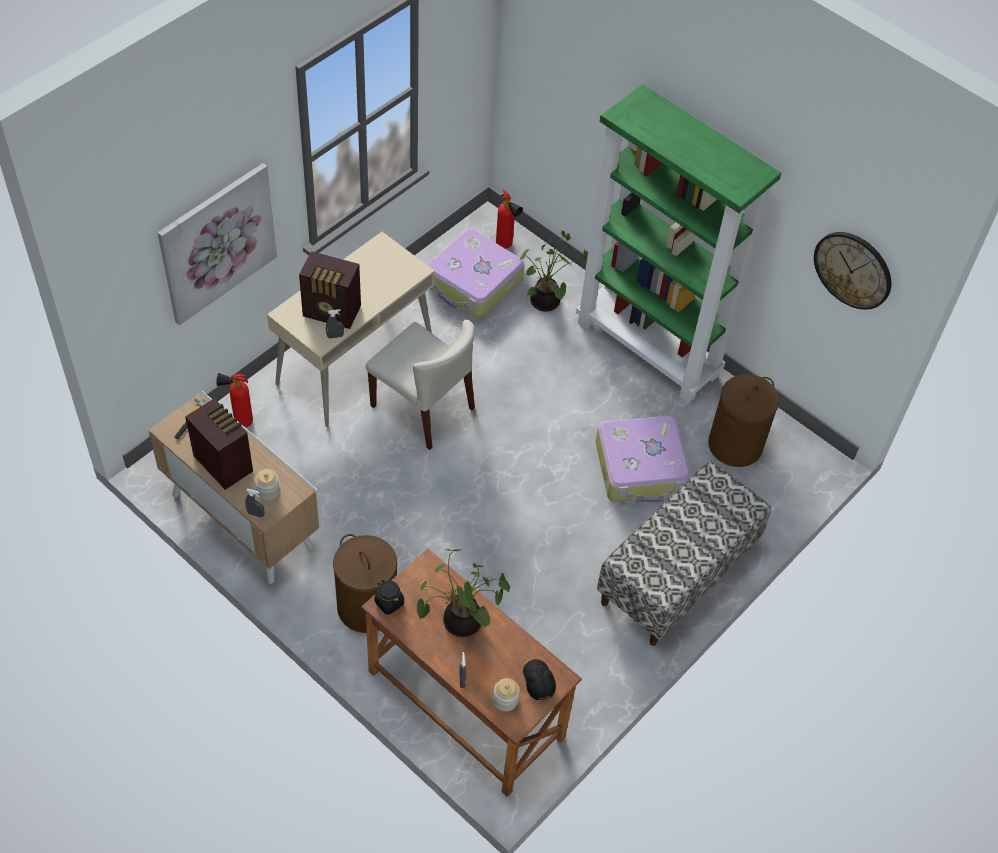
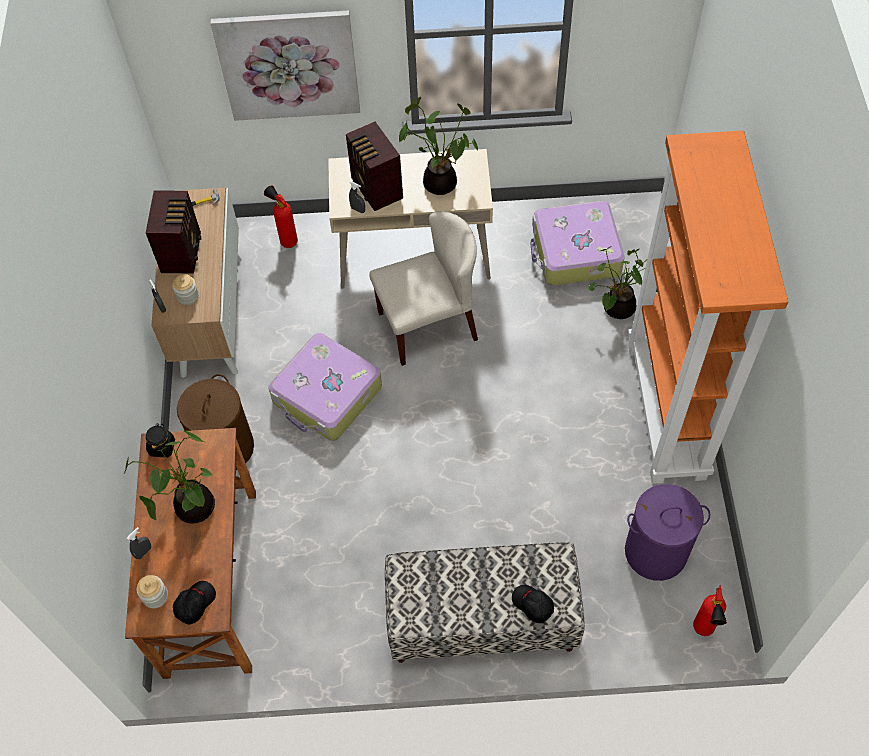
camera: 50 degrees right, 5 degrees up
(374, 275) = (441, 181): none -> potted plant
(423, 407) = (428, 325): beige chair -> beige chair turned 105 degrees counterclockwise
(506, 246) = (636, 239): fire extinguisher -> fire extinguisher (703, 632)
(641, 468) = (550, 507): suitcase -> suitcase (327, 395)
(649, 349) = (667, 411): green bookcase -> orange bookcase
(728, 518) = (532, 605): none -> black cap
(735, 445) = (655, 552): brown laundry basket -> purple laundry basket
(853, 269) = (805, 456): wall clock -> none

